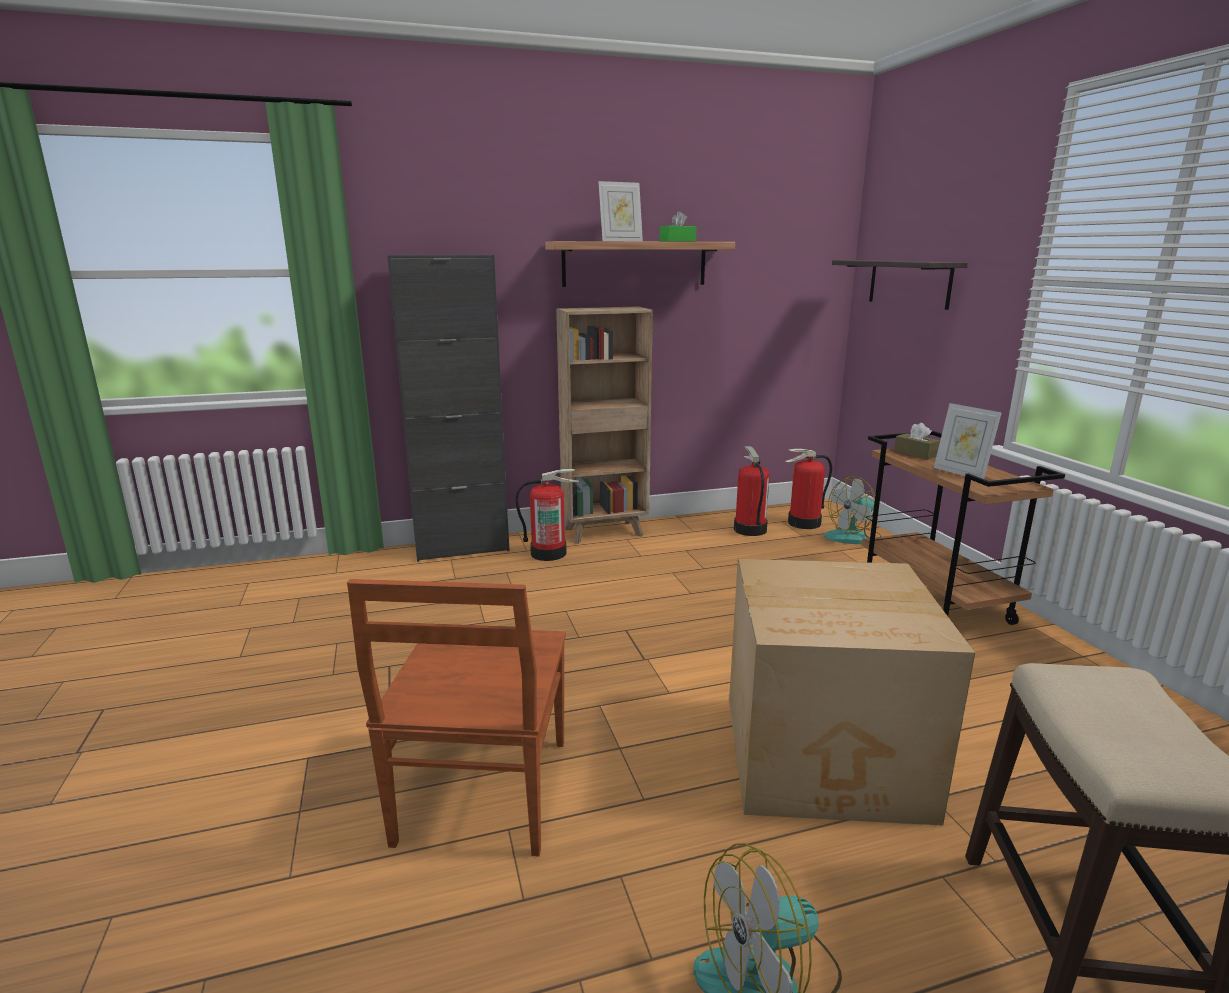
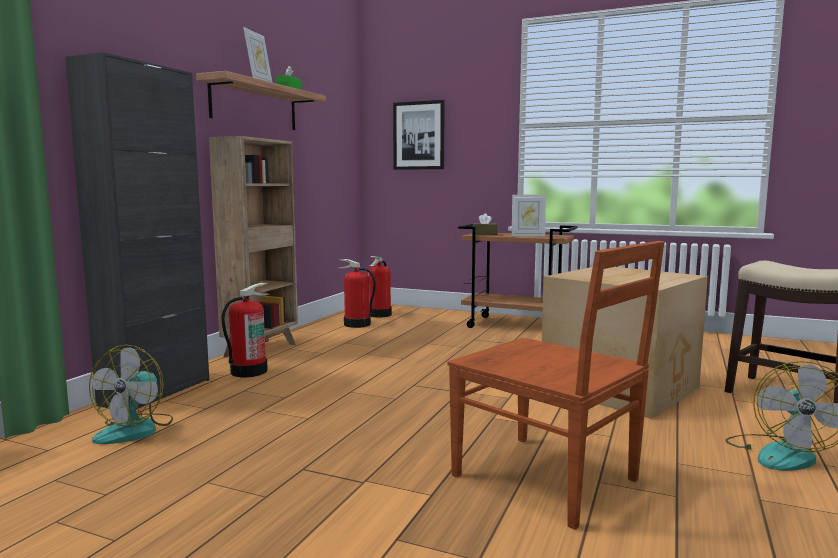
camera: 50 degrees left, 10 degrees down
(853, 537) = (419, 313): fan -> fan (136, 429)
(909, 283) = (419, 135): shelf -> picture

